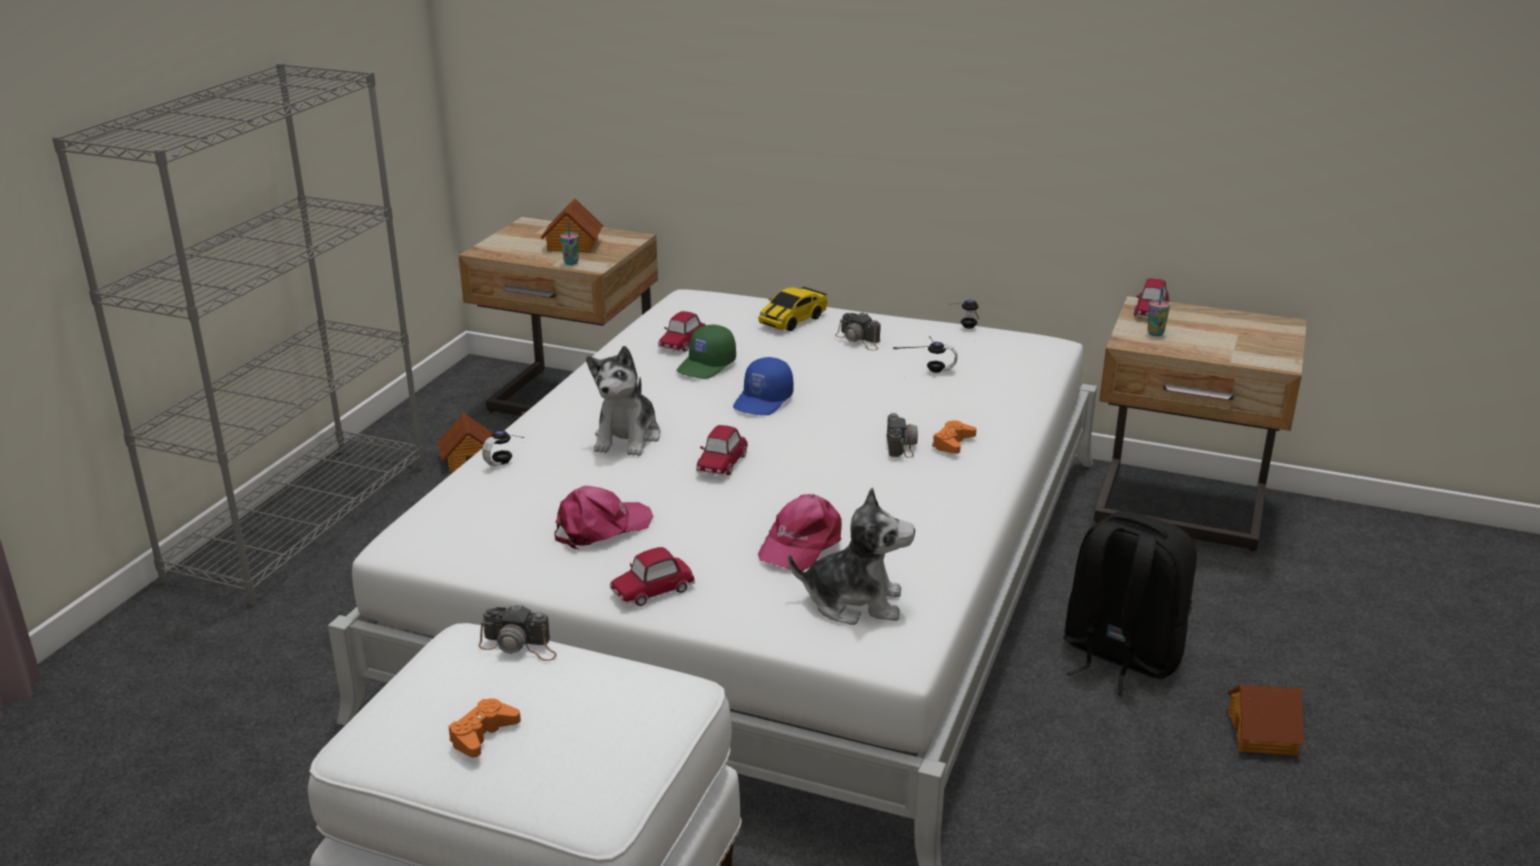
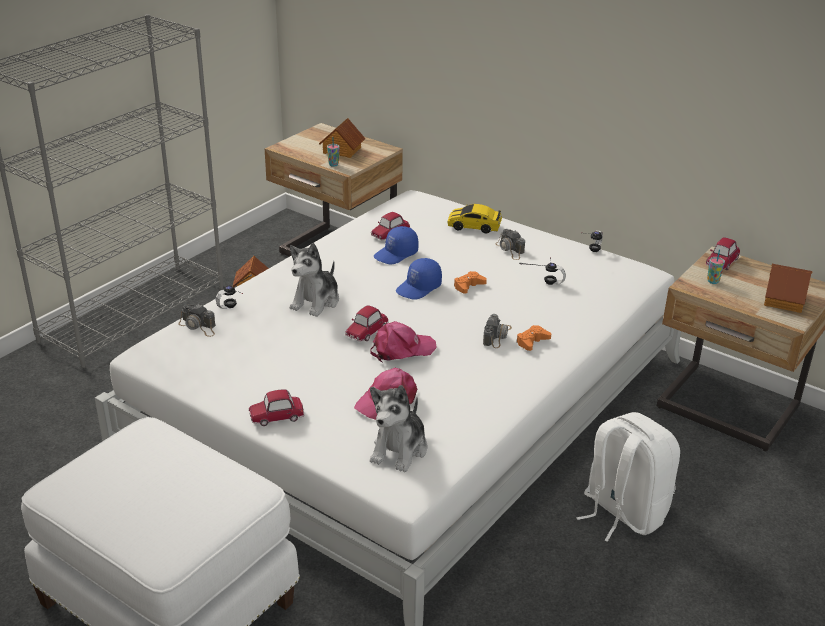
camera: 15 degrees right, 5 degrees up
(483, 734) = (121, 496): orange game controller -> orange game controller (468, 286)
(519, 646) = (172, 441): camera -> camera (198, 326)
(601, 527) = (267, 365): pink cap -> pink cap (401, 349)
(707, 366) = (396, 254): green cap -> blue cap
(793, 320) = (474, 226): toy car -> toy car turned 45 degrees clockwise
(854, 602) = (400, 449): plush toy -> plush toy turned 90 degrees clockwise
(1119, 656) = (622, 512): black backpack -> white backpack
(1262, 734) = (695, 590): toy house -> toy house (785, 300)

